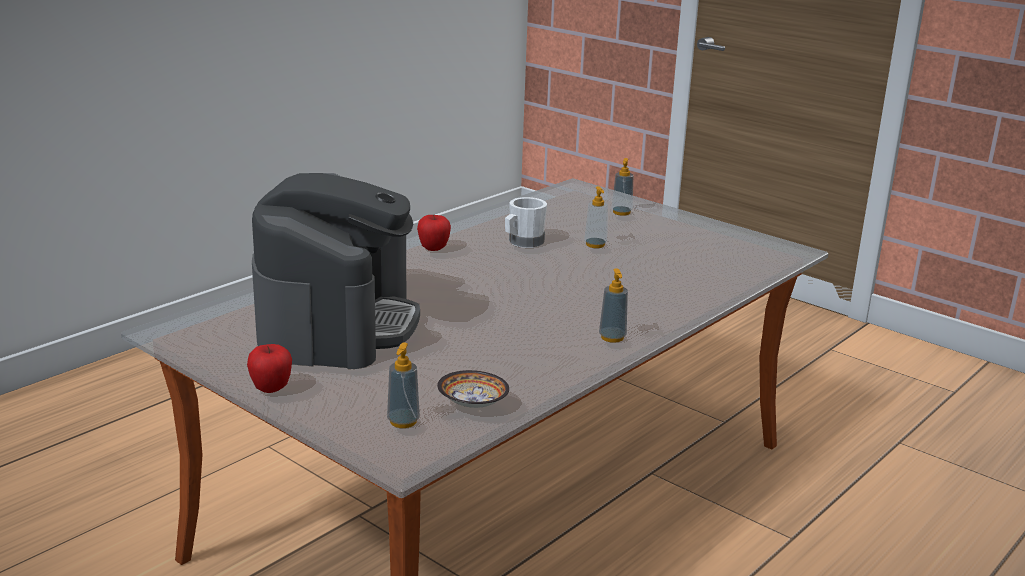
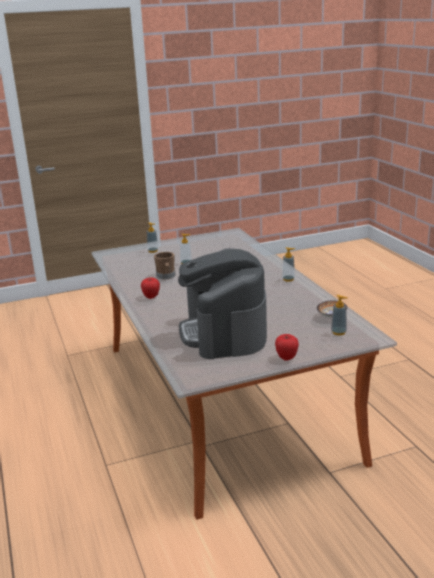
camera: 60 degrees left, 0 degrees up
(337, 324) = (224, 333): coffee machine -> coffee machine turned 135 degrees counterclockwise
(523, 242) = (166, 276): white mug -> brown mug

